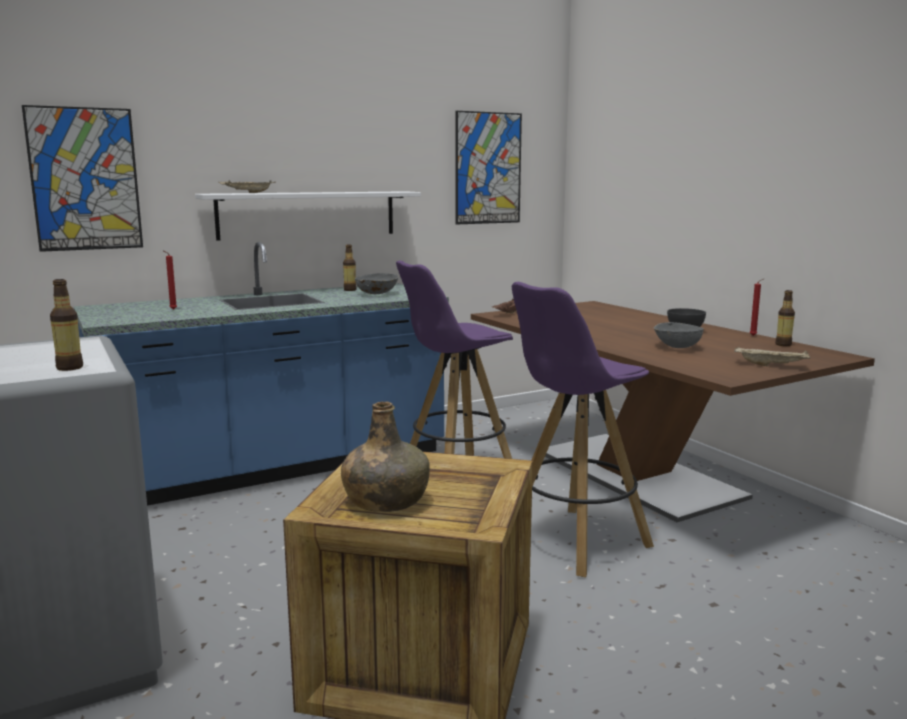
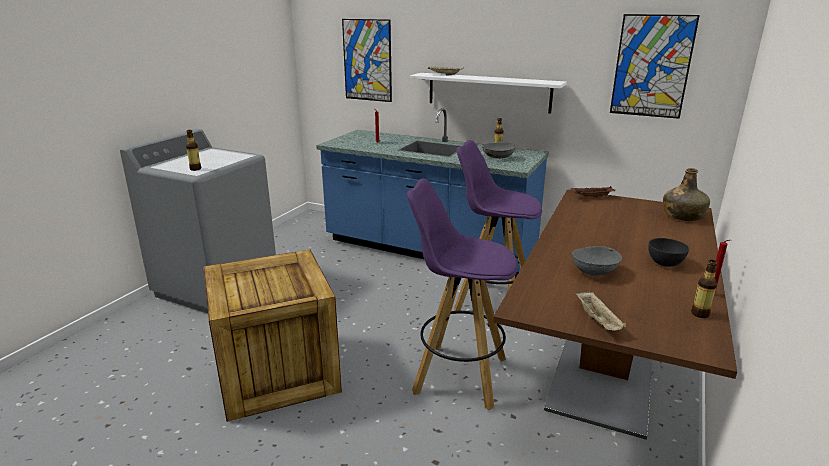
camera: 55 degrees right, 10 degrees up
(385, 501) = (251, 279): green bottle -> green bottle (682, 216)

